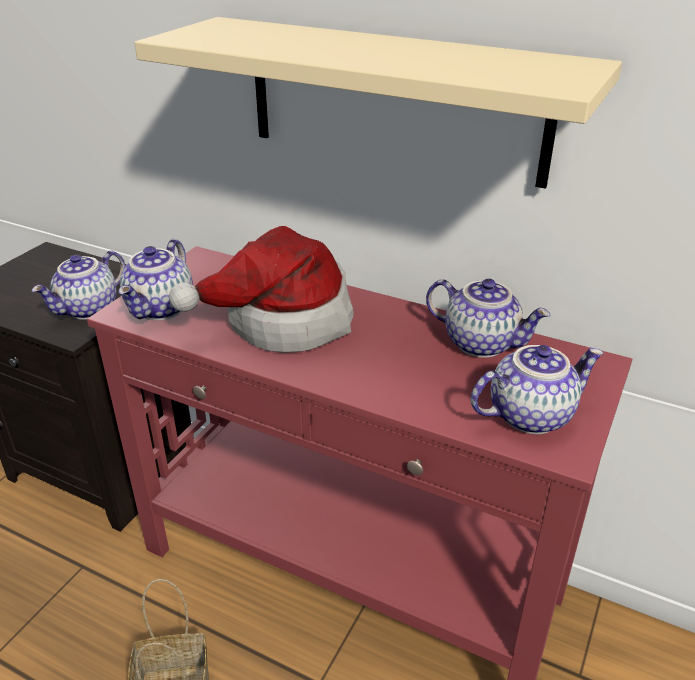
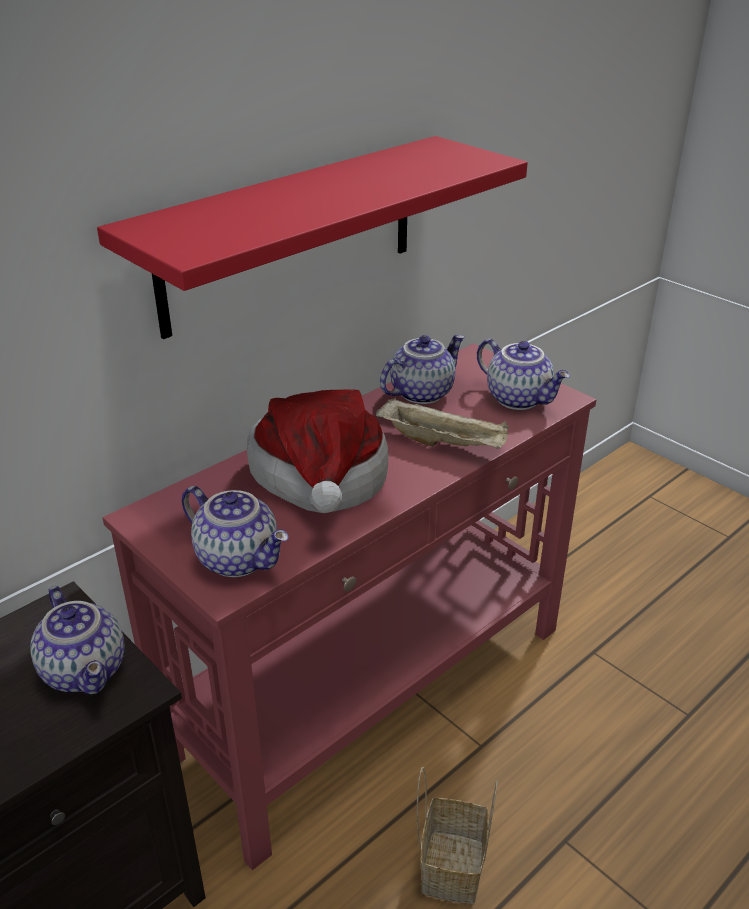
camera: 70 degrees left, 0 degrees up
(392, 376) = (444, 443): none -> beige tray
(394, 100) = (291, 234): beige shelf -> red shelf
(530, 414) = (519, 399): teapot -> teapot turned 135 degrees clockwise

